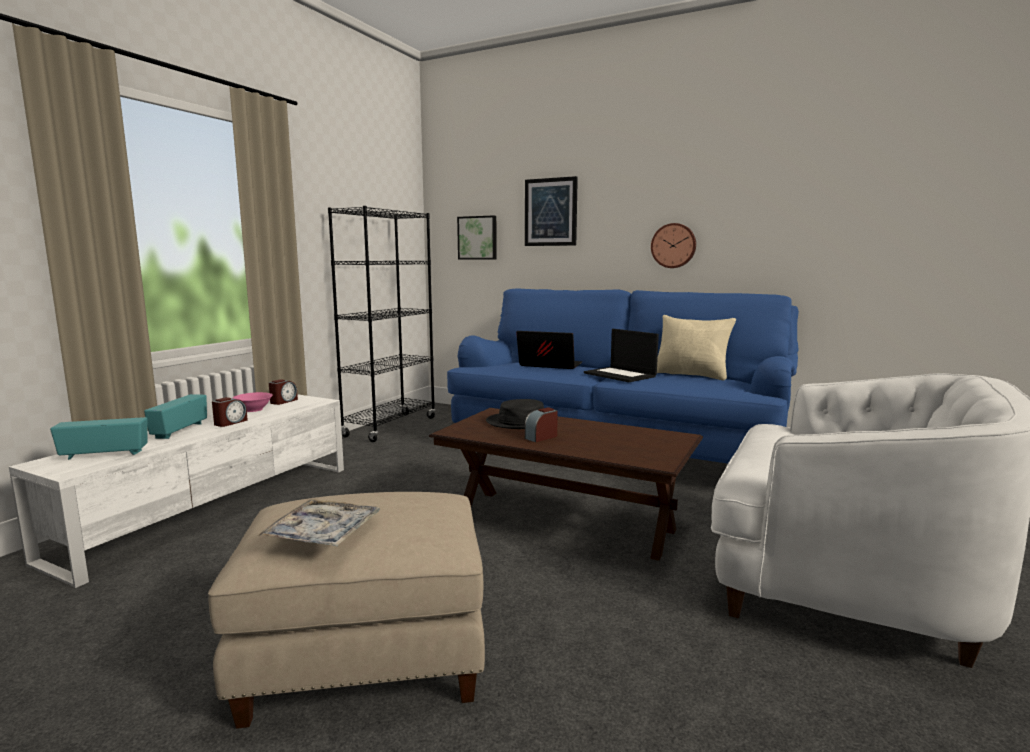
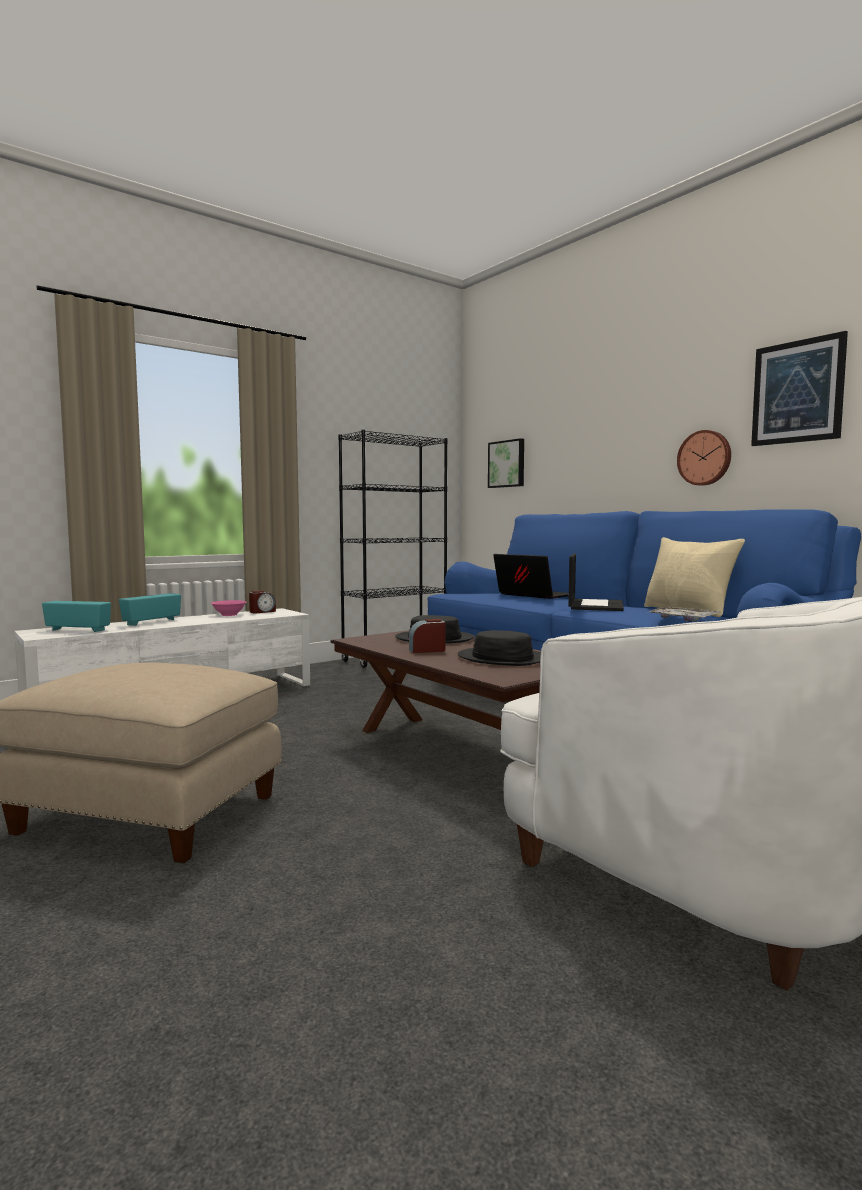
camera: 25 degrees right, 5 degrees down
(230, 422) = (195, 620): alarm clock -> none
(323, 533) = (91, 676): tray -> tray (684, 620)
(551, 212) = (575, 430): picture -> picture (797, 392)
(616, 439) = (502, 658): none -> black hat
(621, 375) = (595, 605): laptop -> laptop turned 150 degrees counterclockwise

